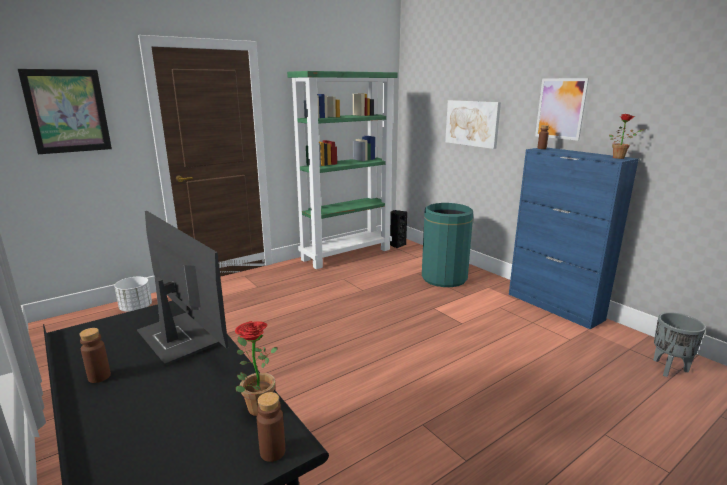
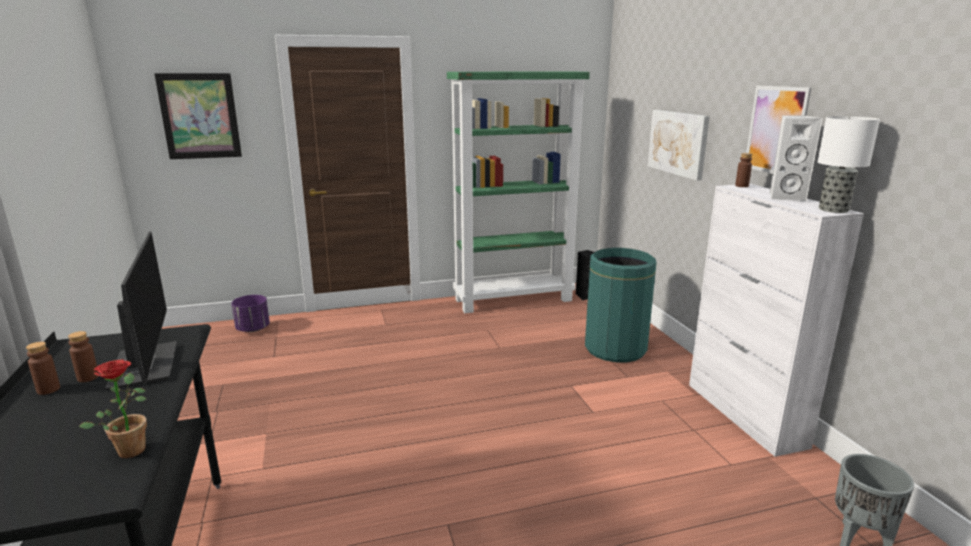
camera: 20 degrees right, 0 degrees up
(136, 308) = (253, 329): white planter -> purple planter
(272, 452) = (94, 495): brown bottle -> brown bottle (88, 377)
(554, 307) = (745, 414): blue cabinet -> white cabinet
(579, 153) = (785, 197): none -> white speaker
(621, 158) = (834, 210): potted plant -> table lamp

